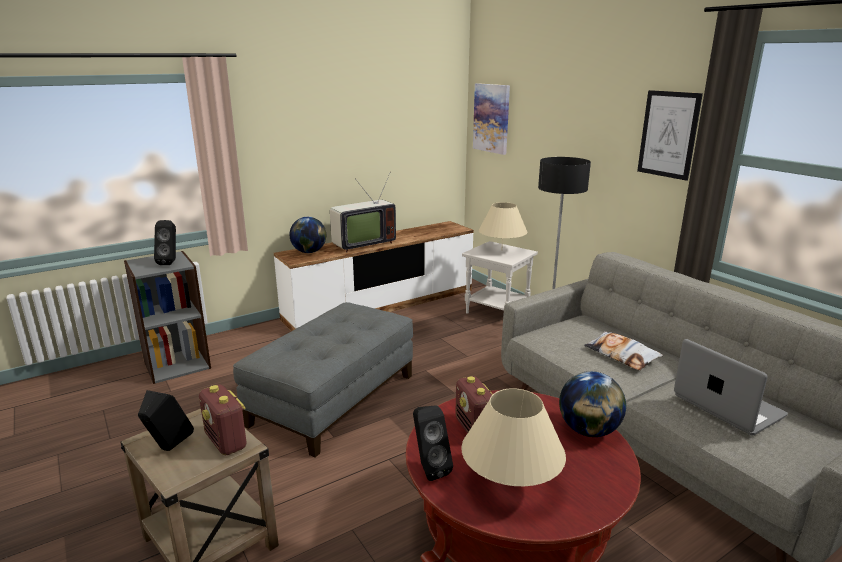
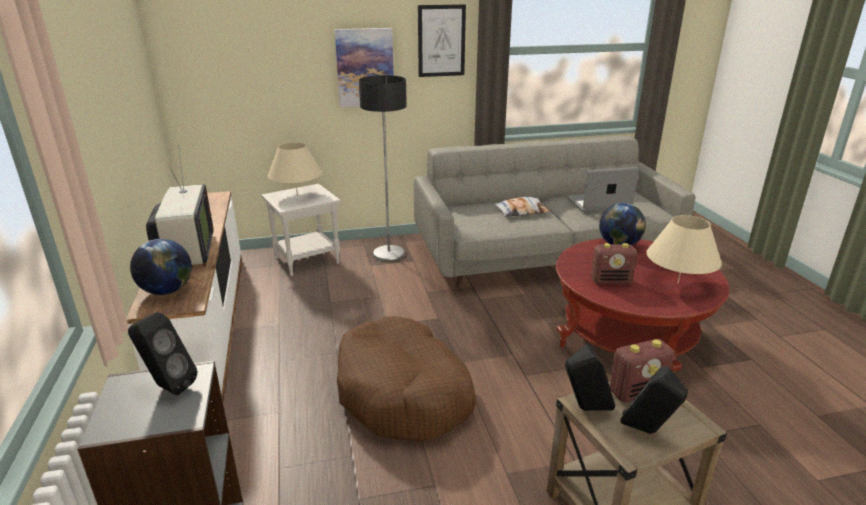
camera: 70 degrees left, 5 degrees up
(333, 399) = (404, 393): grey ottoman -> brown dog bed
(429, 468) = (658, 307): black speaker -> black speaker (585, 409)
(491, 118) = (204, 54): picture -> picture (365, 67)

